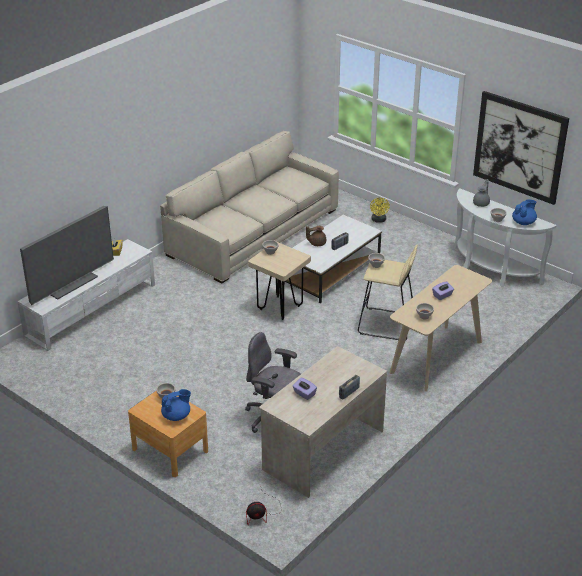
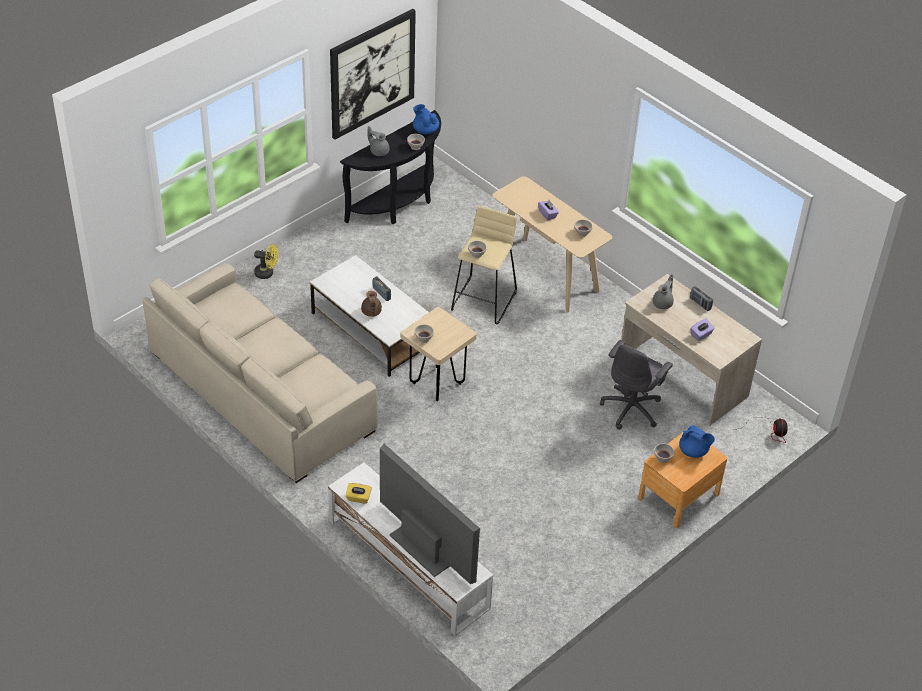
camera: 85 degrees left, 10 degrees up
(177, 416) = (693, 451): blue teapot -> blue teapot turned 150 degrees clockwise
(342, 369) = (663, 303): none -> grey teapot
(491, 271) = (399, 204): white console table -> black console table

